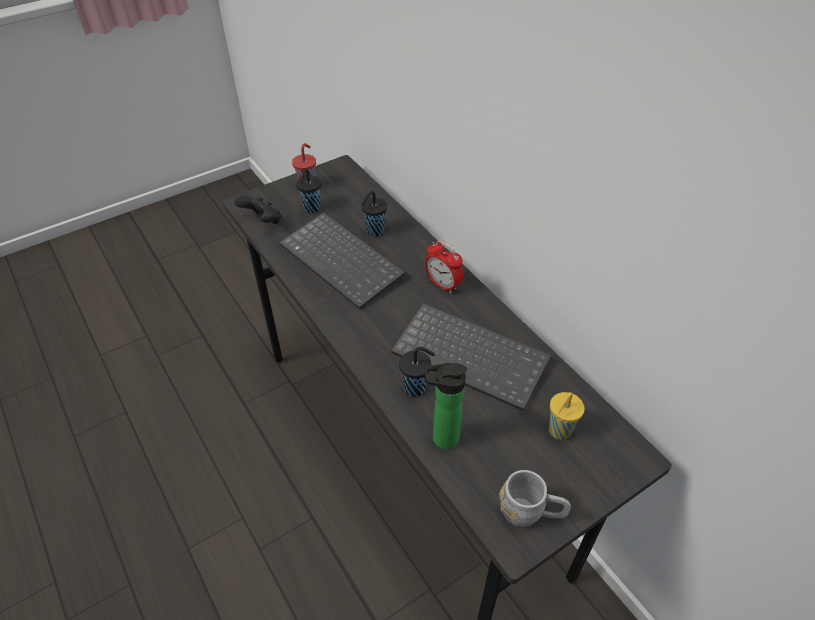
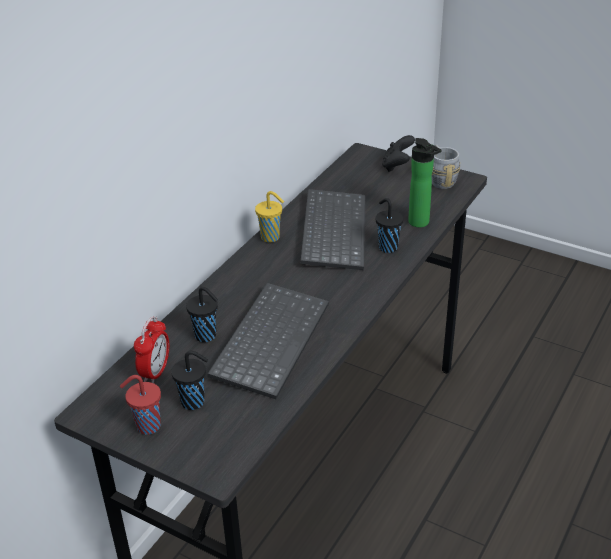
camera: 115 degrees left, 10 degrees down
(263, 221) = (243, 434): black game controller -> black game controller (397, 166)
(443, 285) = (259, 268): alarm clock -> alarm clock (155, 372)
(558, 431) = (368, 182): yellow cup -> yellow cup (271, 237)

